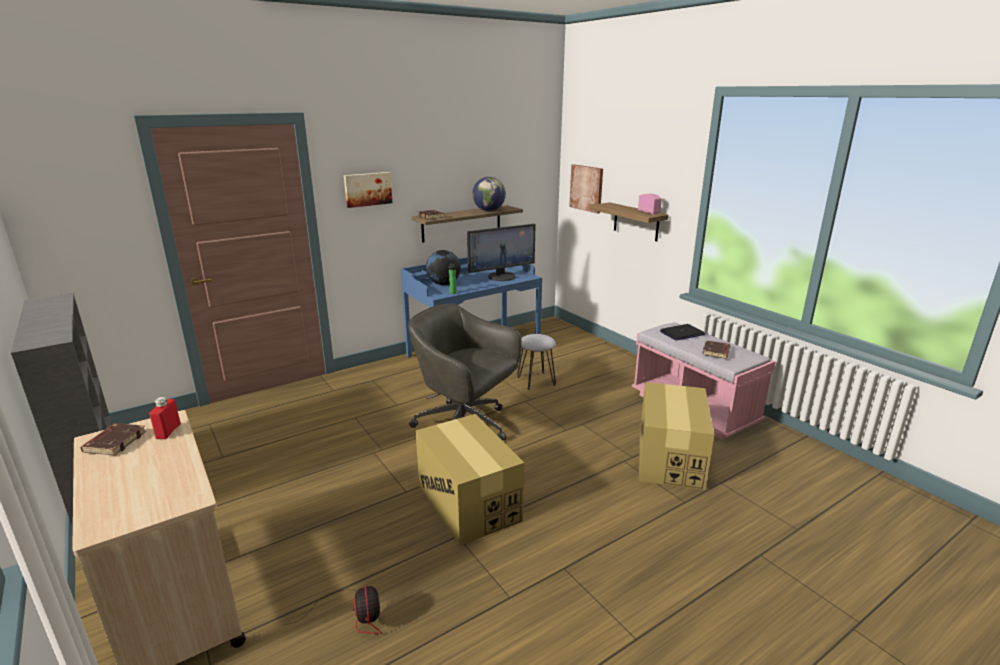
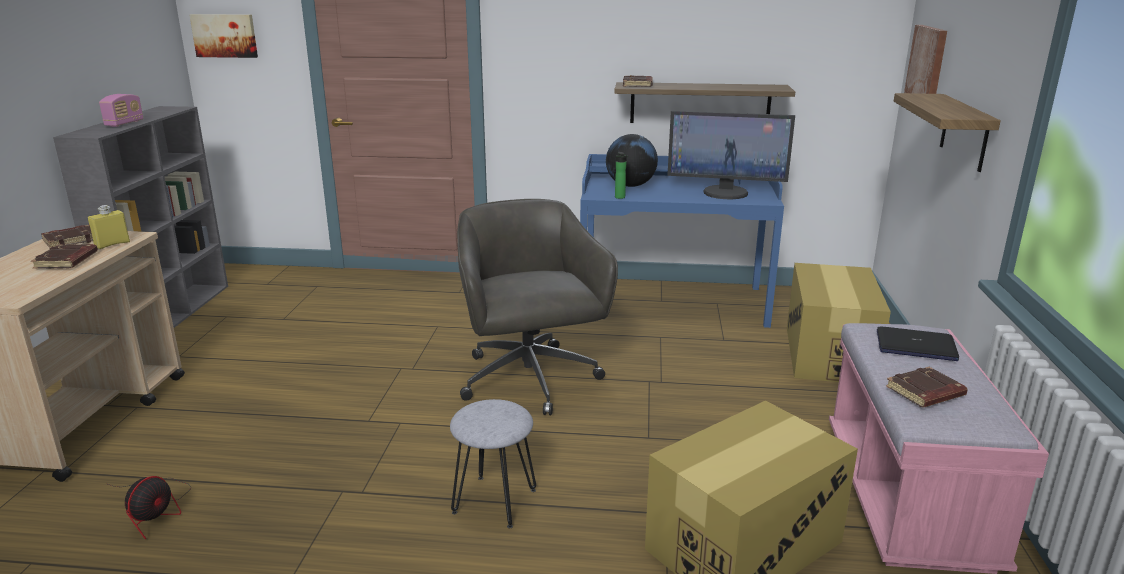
camera: 40 degrees right, 0 degrees up
(159, 457) = (67, 261): none -> brown book
(168, 431) = (112, 244): red bottle -> yellow bottle
(367, 189) = (554, 35): picture -> picture (225, 35)
(468, 502) = (406, 463): cardboard box -> cardboard box (828, 354)
(489, 210) = (737, 87): globe -> none
(536, 381) = (703, 362): grey stool -> grey stool (494, 501)
(648, 212) = (968, 113): radio -> radio (124, 123)

